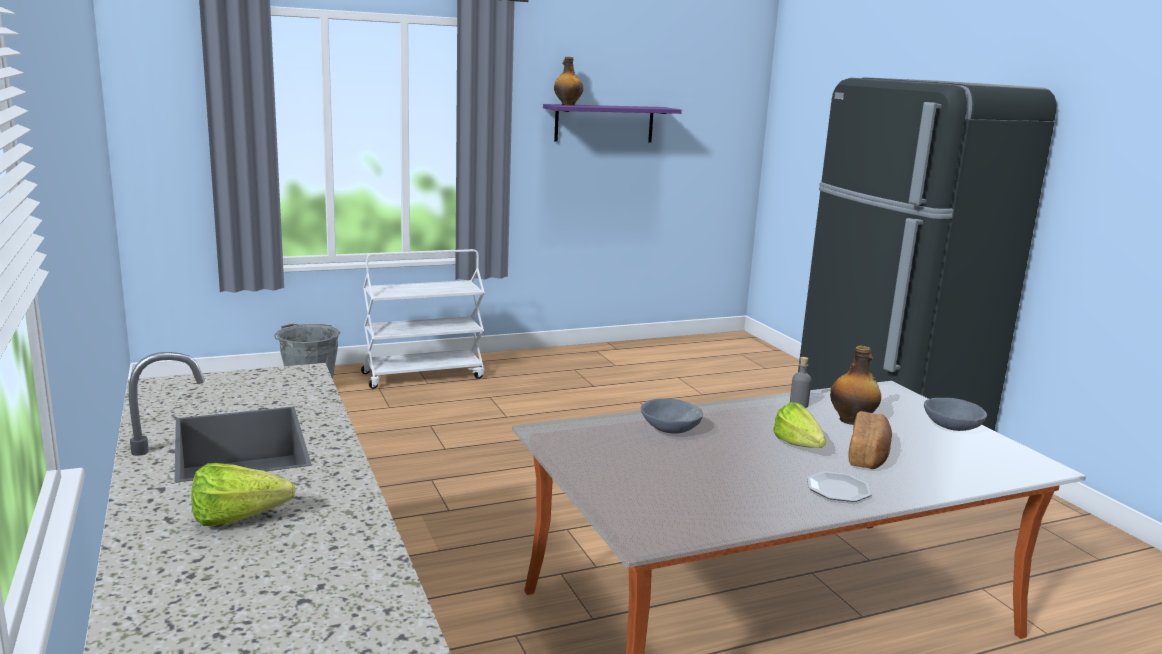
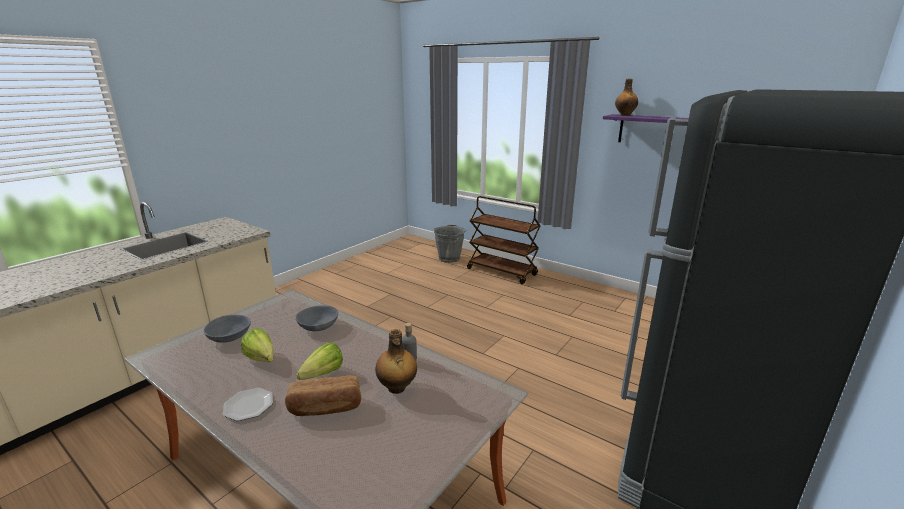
camera: 60 degrees right, 5 degrees up
(246, 519) = (83, 265): lettuce -> lettuce (262, 360)
(423, 375) = (502, 272): white cart -> brown cart
(951, 426) = (436, 444): grey bowl -> grey bowl (230, 337)

